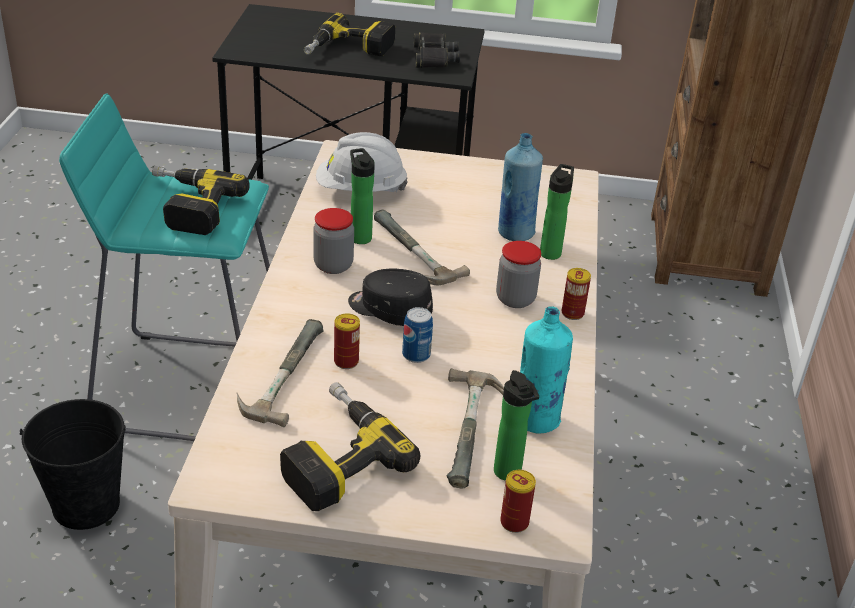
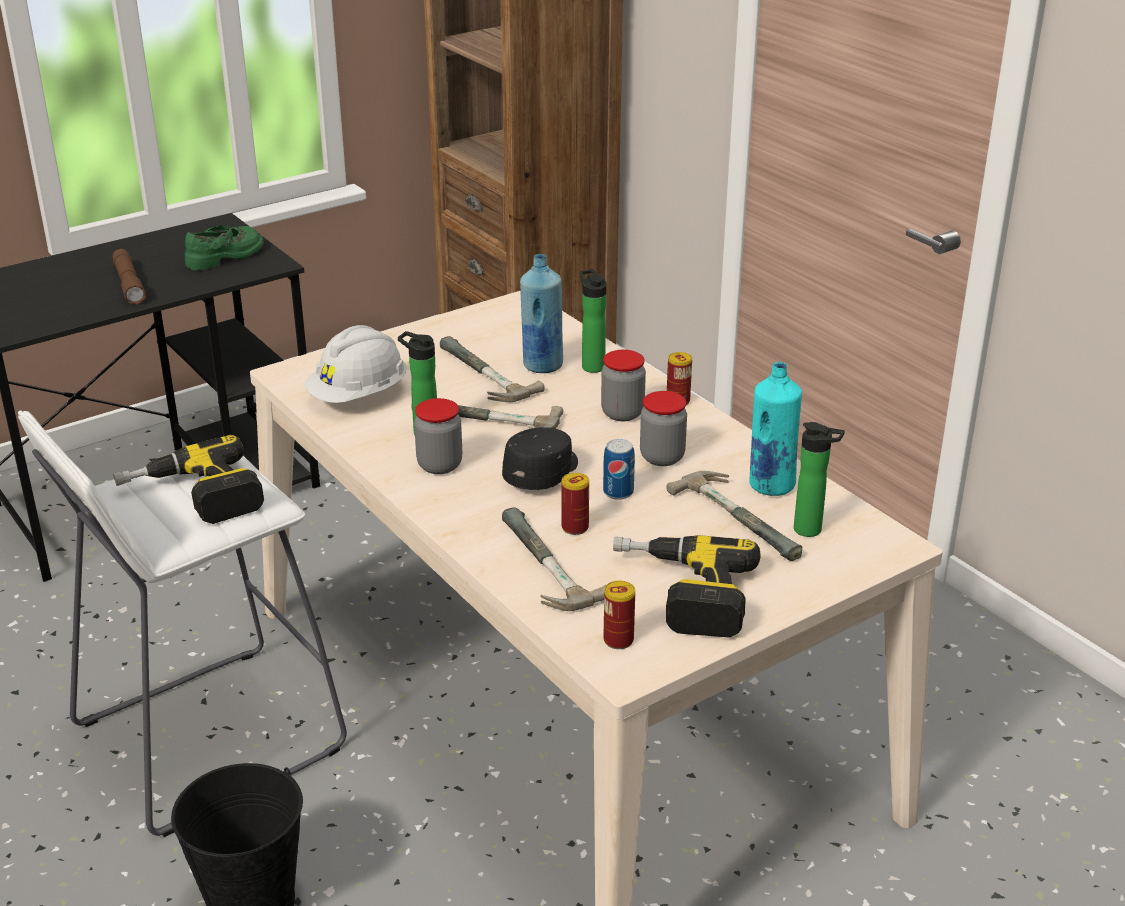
camera: 40 degrees left, 5 degrees down
(189, 387) = (206, 737): turquoise stool -> white stool
(348, 50) = (129, 284): power drill -> brown flashlight
(389, 310) = (543, 473): black cap -> black cap turned 135 degrees clockwise
(433, 57) = (226, 256): black binoculars -> green shoe
(459, 217) = (478, 375): none -> hammer
(490, 348) = (662, 457): none -> jar
(514, 522) = (863, 557): can -> can (618, 640)

